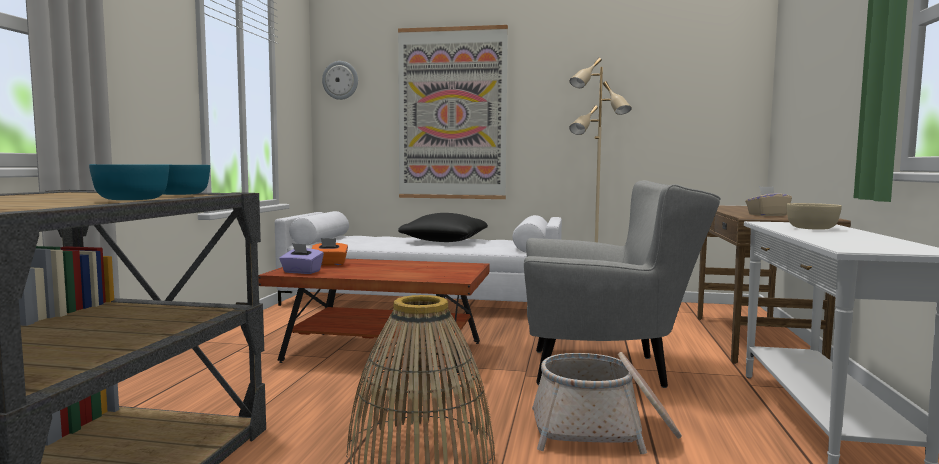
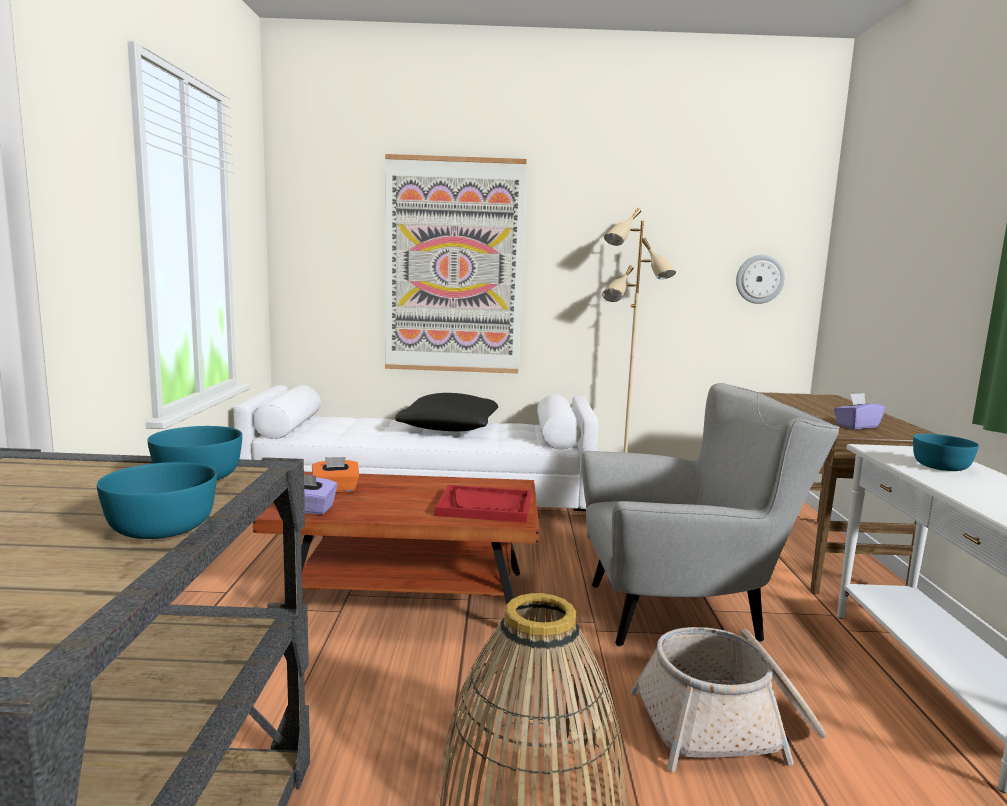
camera: 10 degrees left, 5 degrees up
(340, 80) = (307, 216): wall clock -> wall clock (759, 279)
(437, 273) = (485, 506): none -> red tray
(767, 215) = (856, 426): beige tissue box -> purple tissue box
(811, 228) = (940, 466): beige bowl -> turquoise bowl

